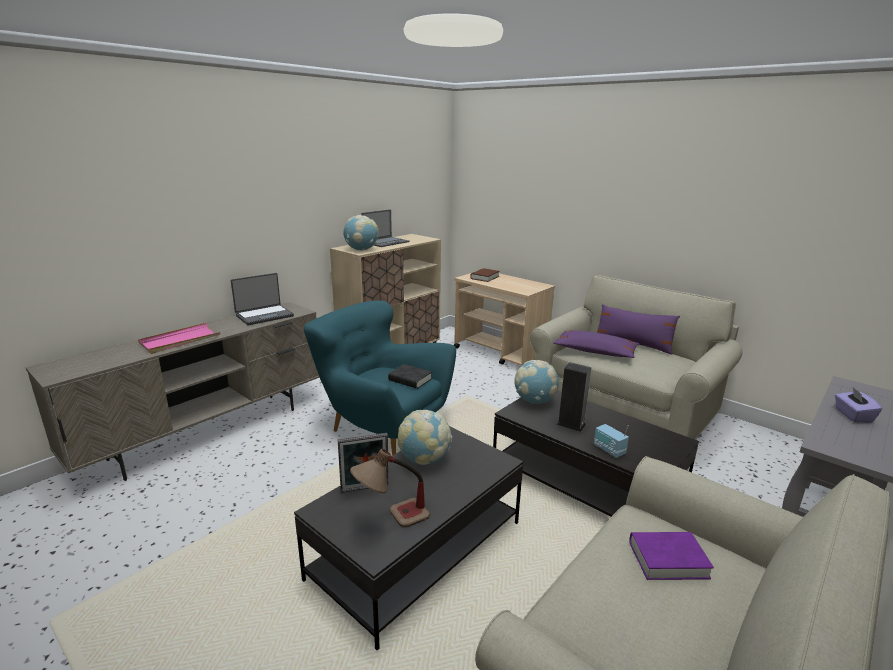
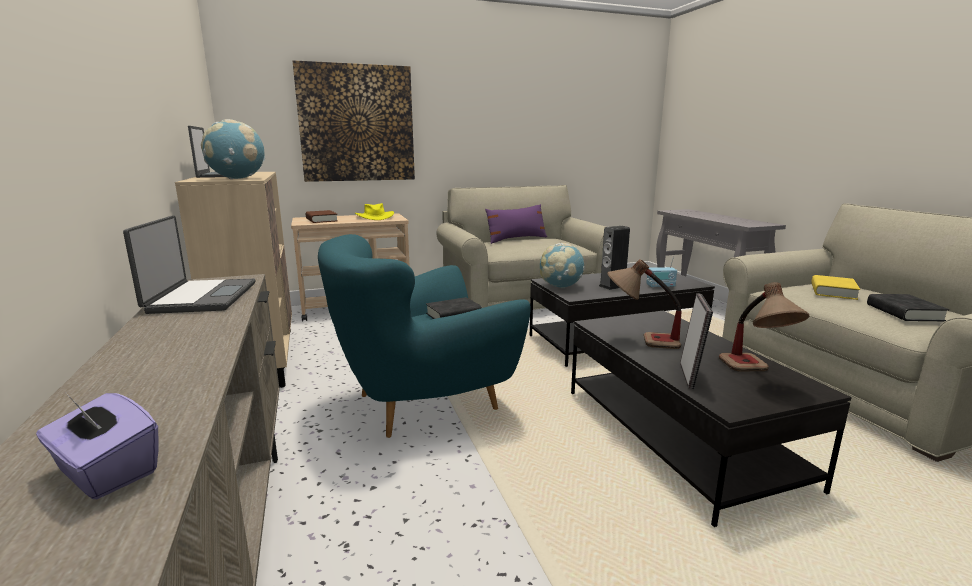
camera: 60 degrees left, 5 degrees down
(180, 341) = (176, 366): pink tray -> none
(424, 459) = (640, 341): globe -> table lamp
(521, 285) = (374, 217): none -> yellow hat
(535, 203) = (357, 123): none -> picture
(595, 351) = (514, 248): purple pillow -> none
(621, 618) = (904, 312): none -> black book
(668, 560) = (833, 291): purple book -> yellow book
(852, 415) = (712, 217): purple tissue box -> purple tissue box (106, 472)

